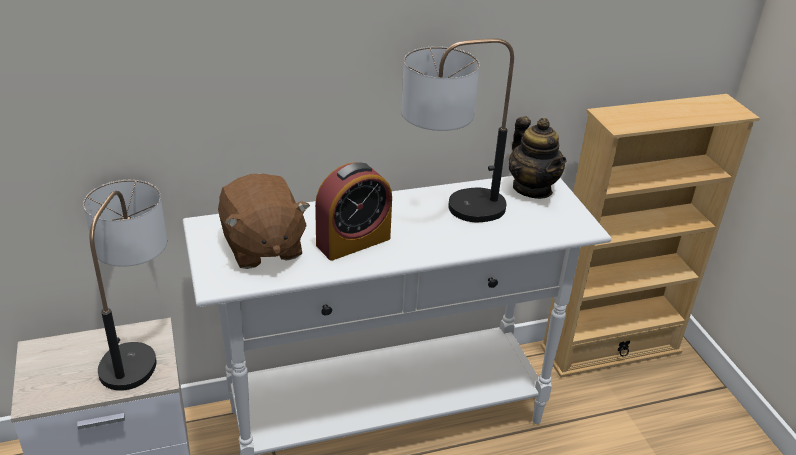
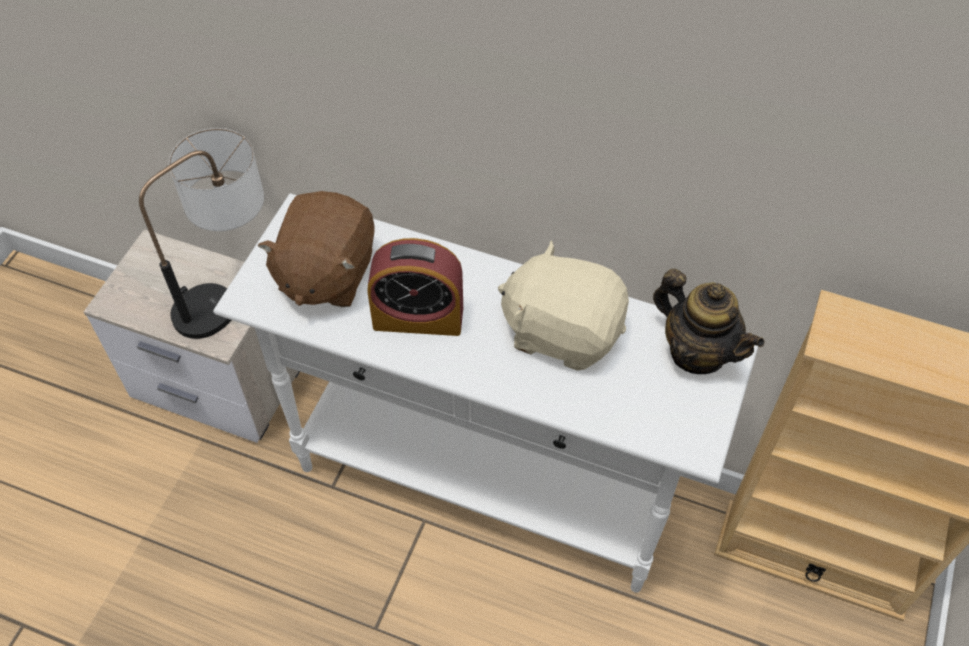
camera: 40 degrees right, 20 degrees up
(449, 211) = (562, 331): table lamp -> beige plush toy
(532, 188) = (697, 352): teapot -> teapot turned 60 degrees counterclockwise

